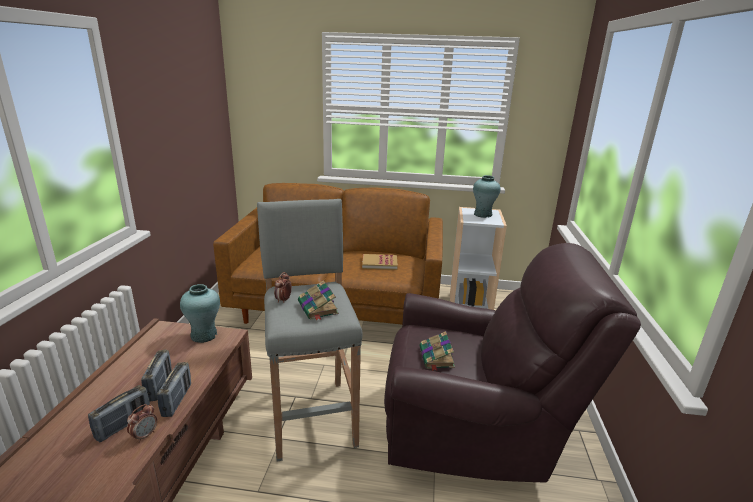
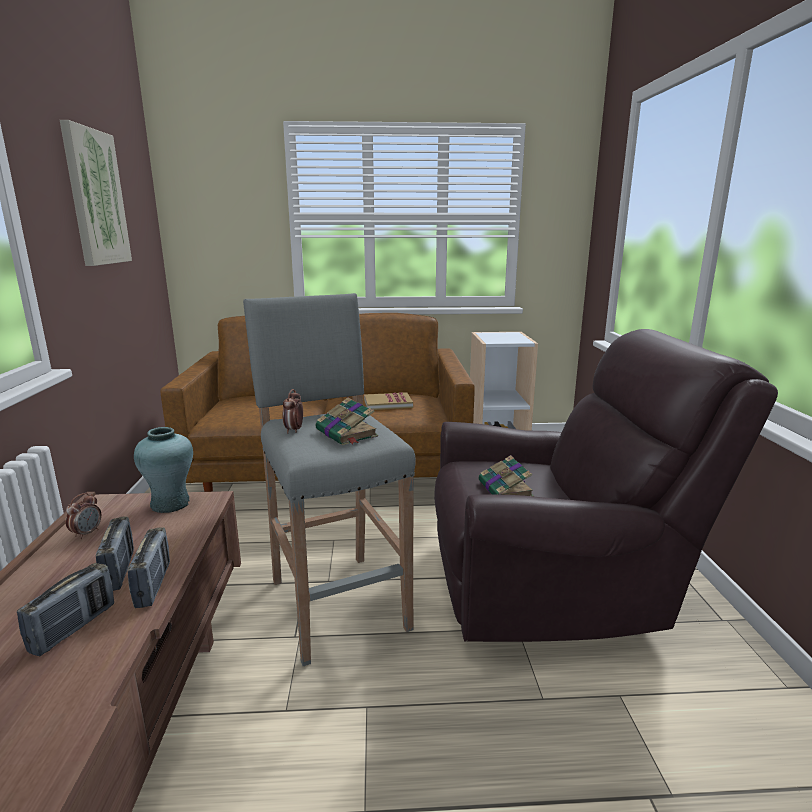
camera: 10 degrees left, 5 degrees down
(145, 435) = (114, 636): alarm clock -> alarm clock (87, 533)
(176, 101) = (95, 198): none -> picture
(483, 214) = (504, 336): turquoise vase -> none

